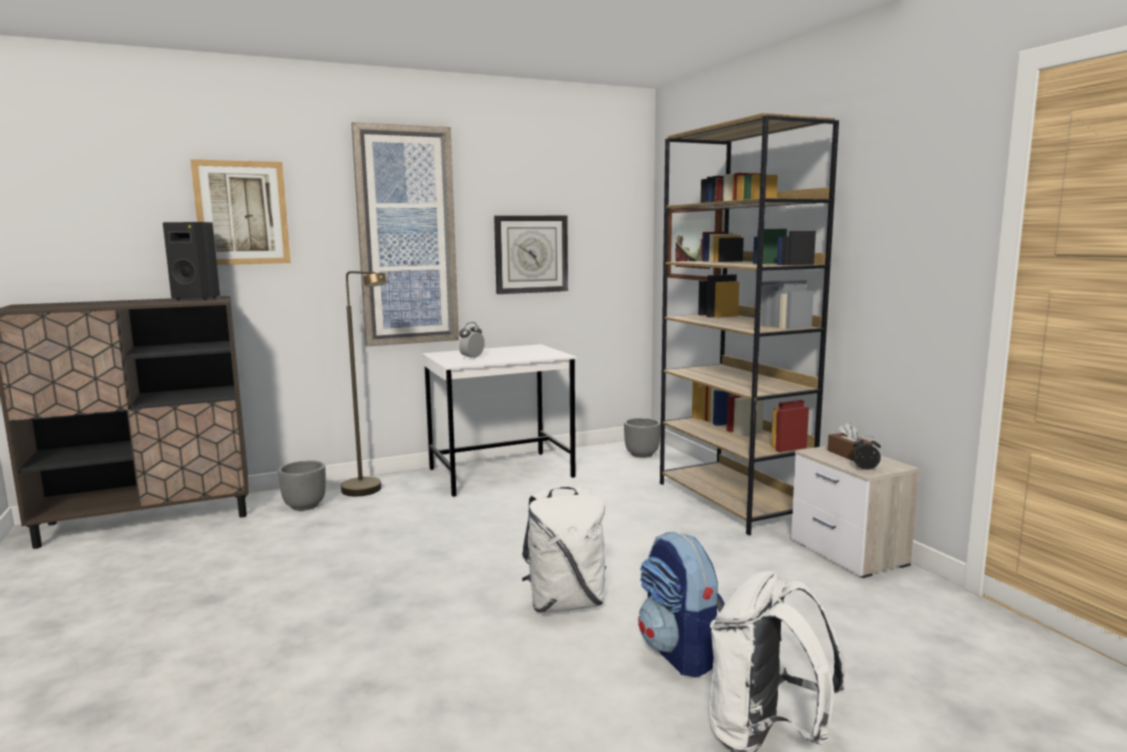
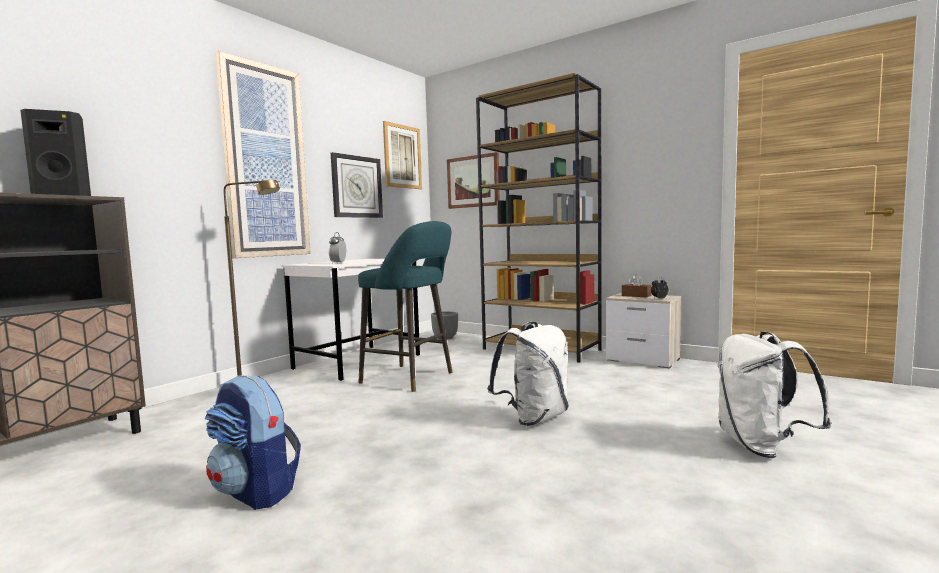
camera: 30 degrees left, 5 degrees down
(242, 213) = (106, 118): picture -> picture (402, 156)
(304, 506) = (200, 412): grey planter -> none
(521, 511) = (411, 378): none -> turquoise stool
(681, 653) = (648, 423): backpack -> backpack (256, 491)

